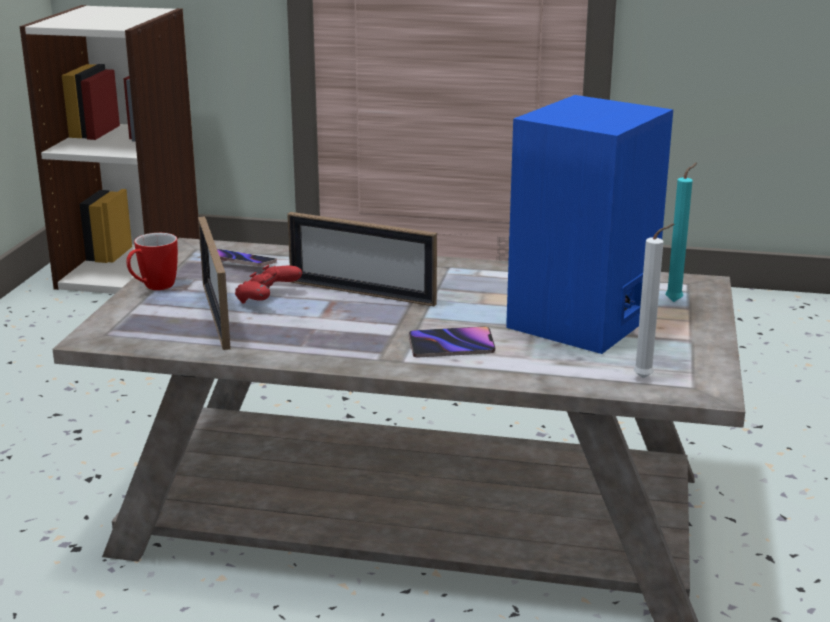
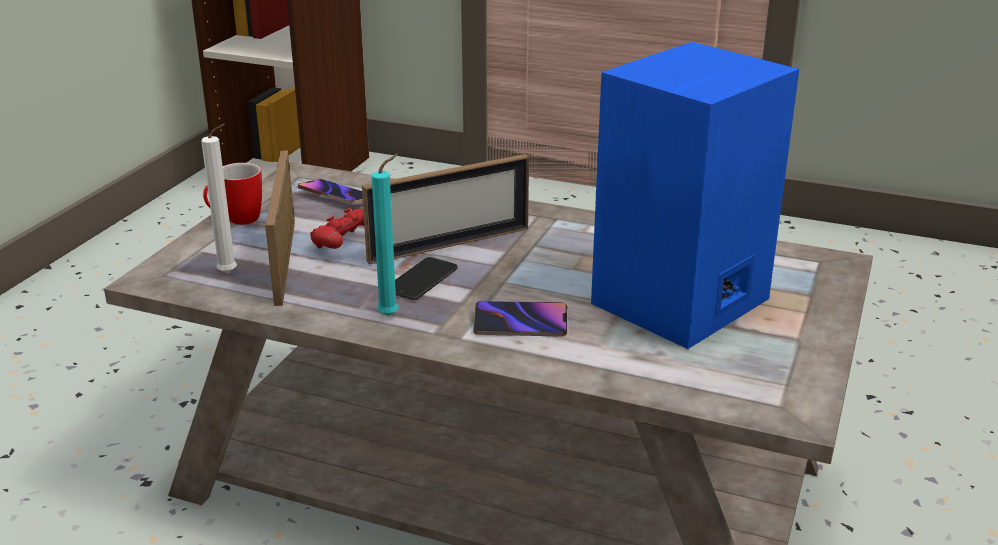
camera: 10 degrees right, 5 degrees up
(349, 321) = (421, 280): none -> phone
(361, 293) = (449, 245): picture frame -> picture frame turned 60 degrees counterclockwise
(646, 378) = (729, 388): white candle -> white candle (230, 274)
(676, 301) = (798, 284): turquoise candle -> turquoise candle (391, 315)

